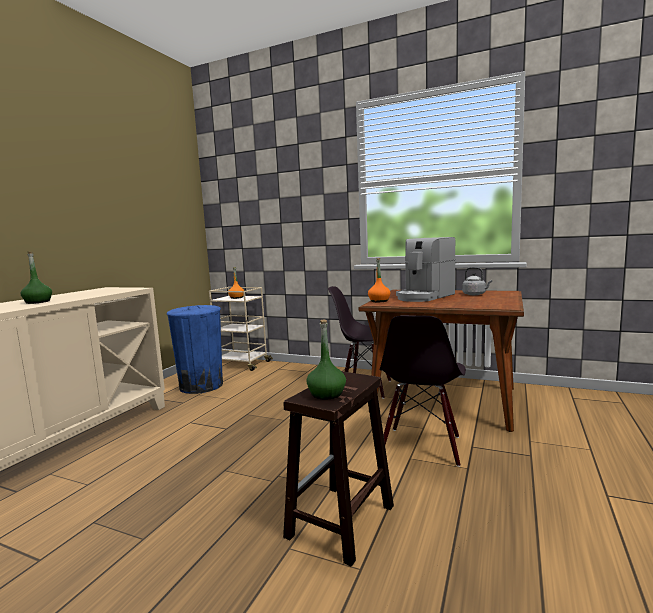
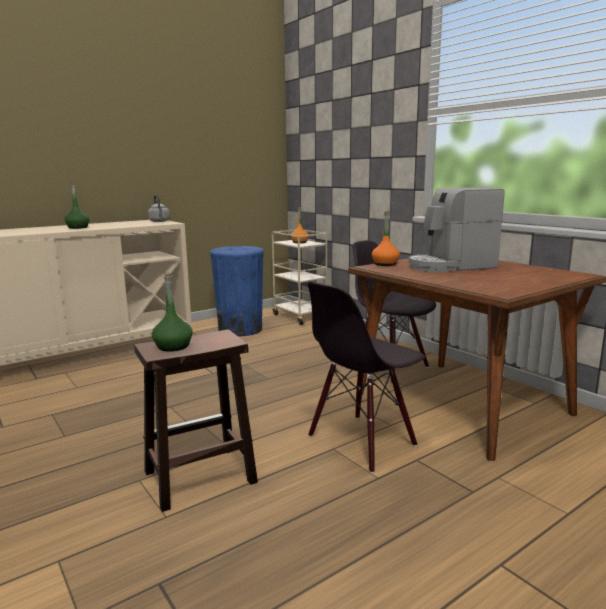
camera: 30 degrees right, 5 degrees up
(475, 294) = (521, 272): grey kettle -> grey kettle (159, 221)

